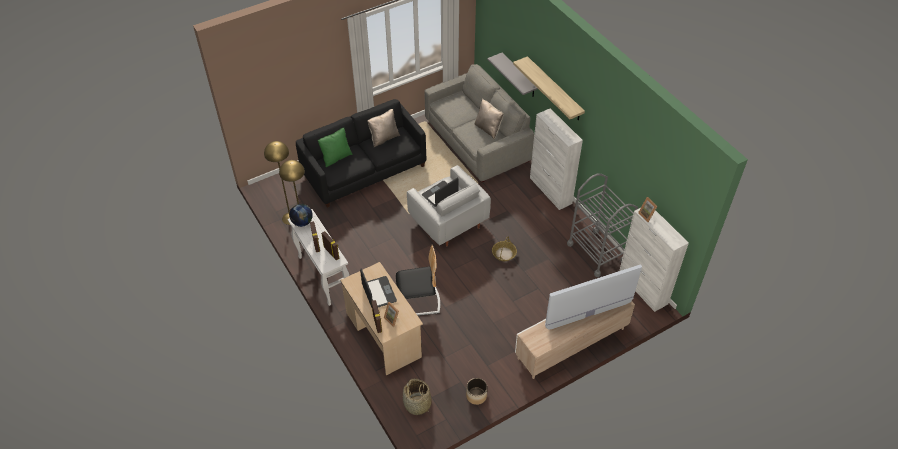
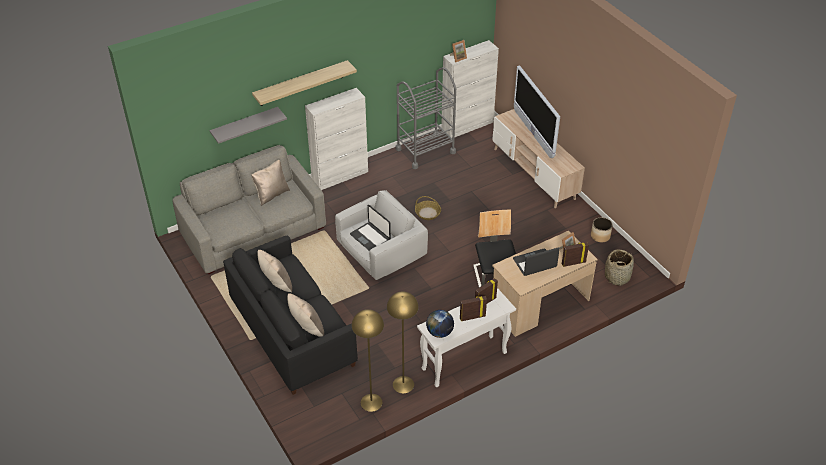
camera: 90 degrees left, 5 degrees down
(336, 157) = (306, 327): green pillow -> beige pillow

